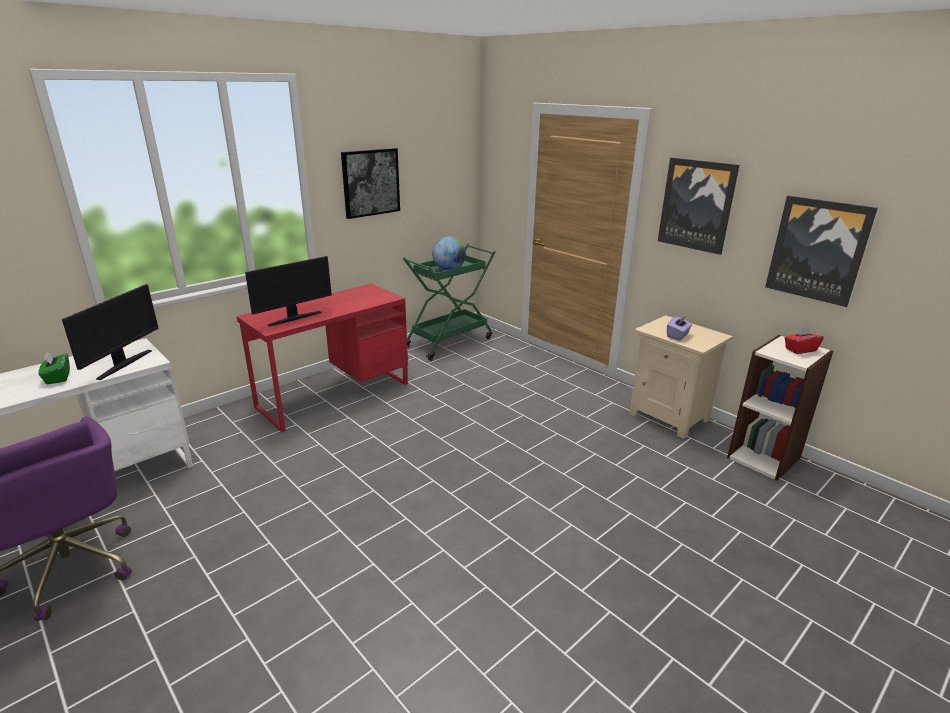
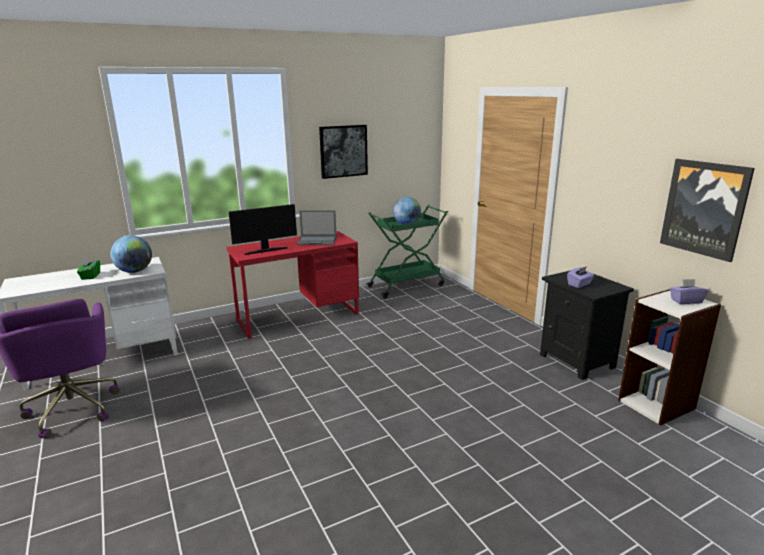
camera: 15 degrees right, 5 degrees down
(123, 364) = (134, 271): monitor -> globe
(354, 299) = (317, 241): none -> laptop
(668, 418) = (576, 362): beige nightstand -> black nightstand
(696, 205) = (603, 169): picture -> none
(800, 349) = (686, 301): red tissue box -> purple tissue box

